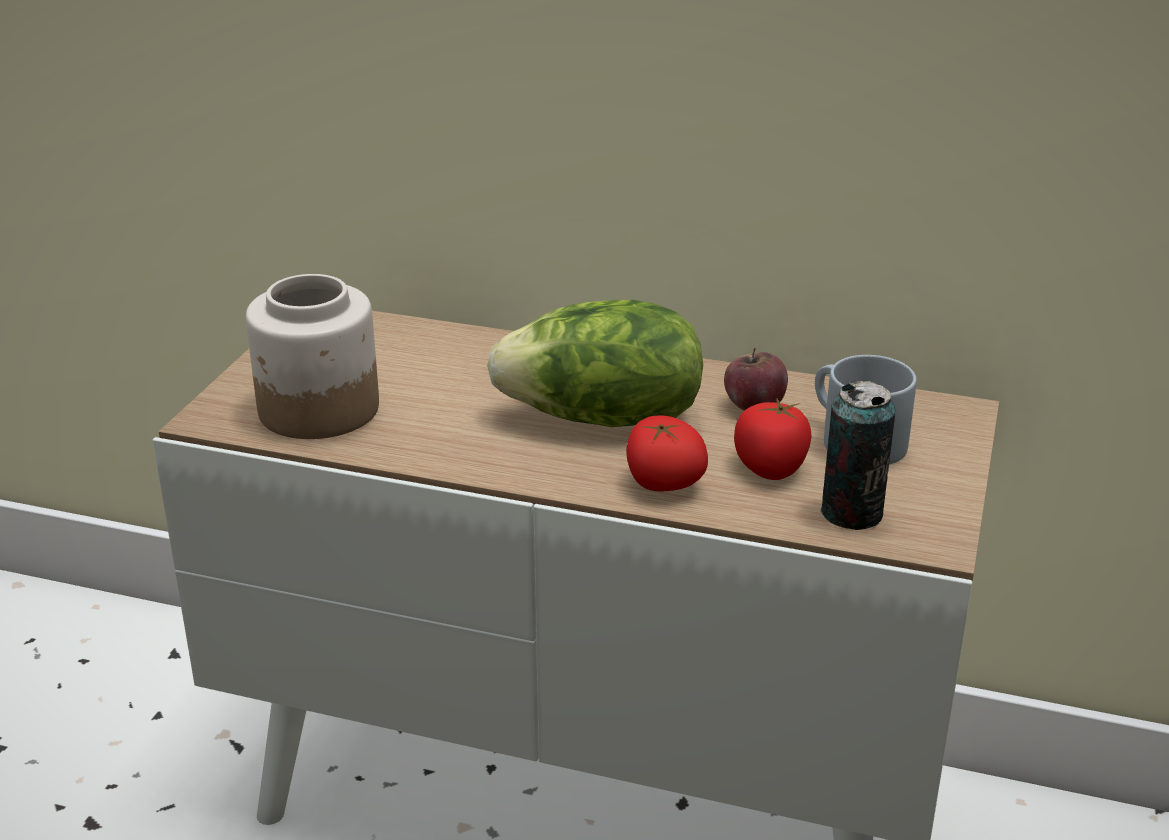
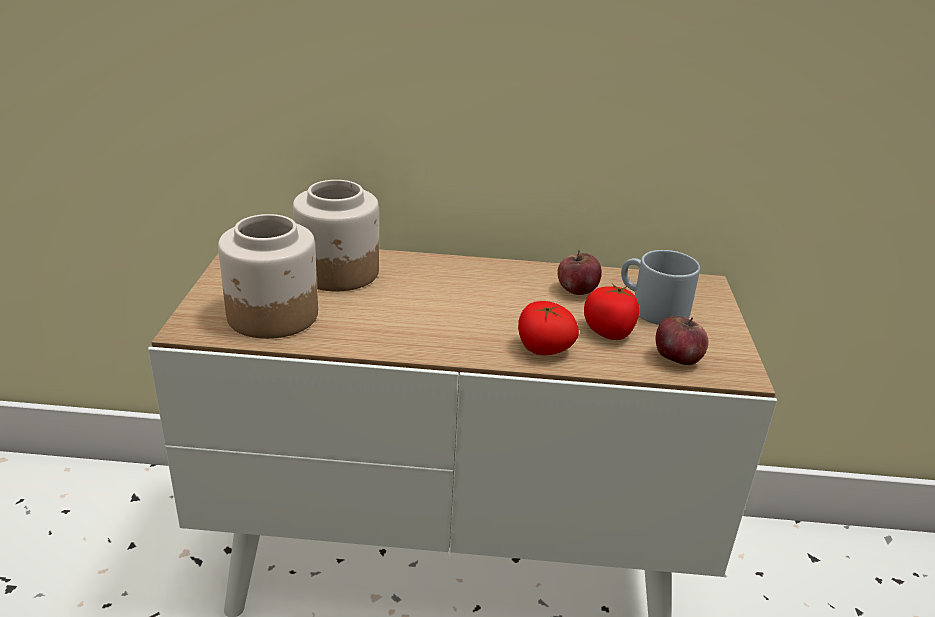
camera: 15 degrees left, 0 degrees up
(427, 358) = (339, 272): none -> jar
(603, 419) = (481, 306): lettuce -> none
(851, 513) = (677, 359): can -> apple

